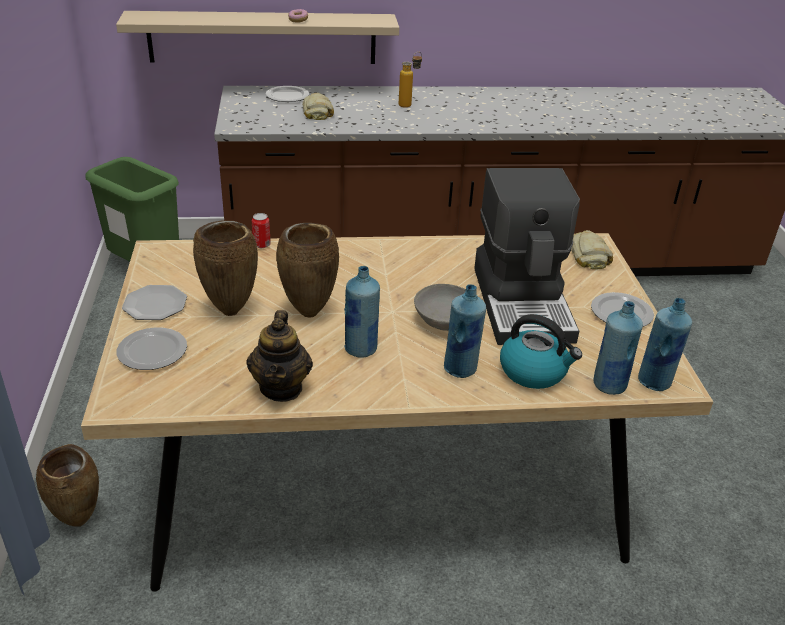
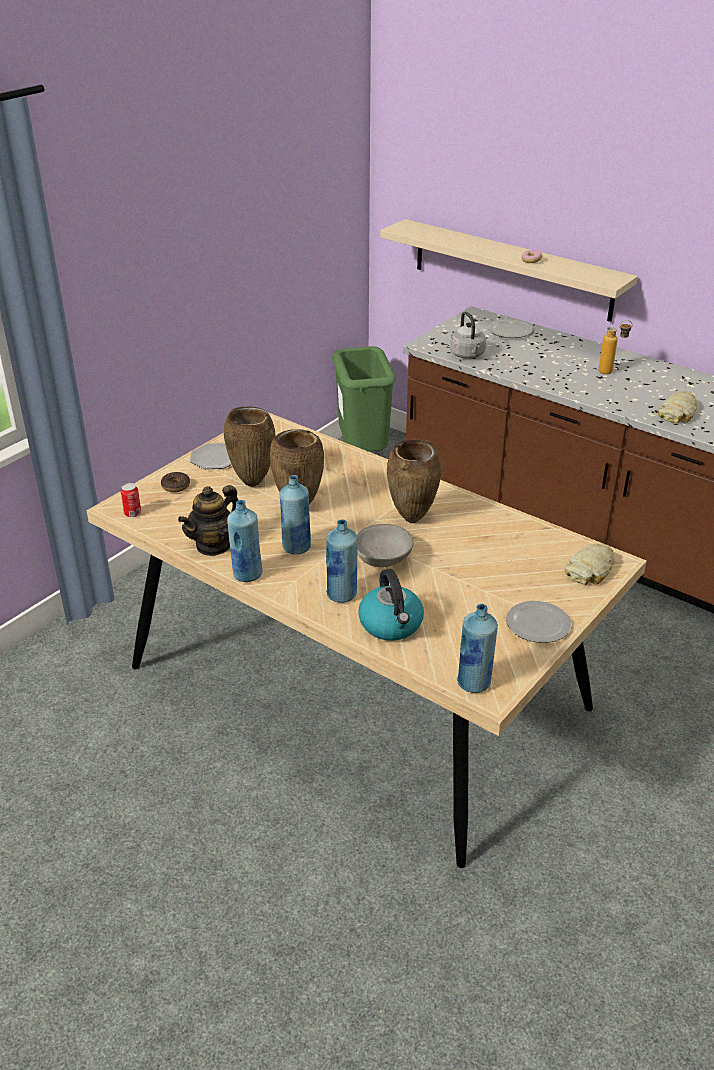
camera: 45 degrees right, 0 degrees up
(80, 521) = (139, 603): brown vase -> brown vase (412, 520)
(152, 350) = (175, 486): plate -> donut
(261, 244) = (337, 447): can -> can (132, 513)
(284, 124) = (468, 355): none -> grey kettle
(318, 112) = (514, 353): bread -> bread (678, 412)
(524, 303) = (466, 576): coffee machine -> none
(609, 385) = (432, 664): blue bottle -> blue bottle (247, 574)

